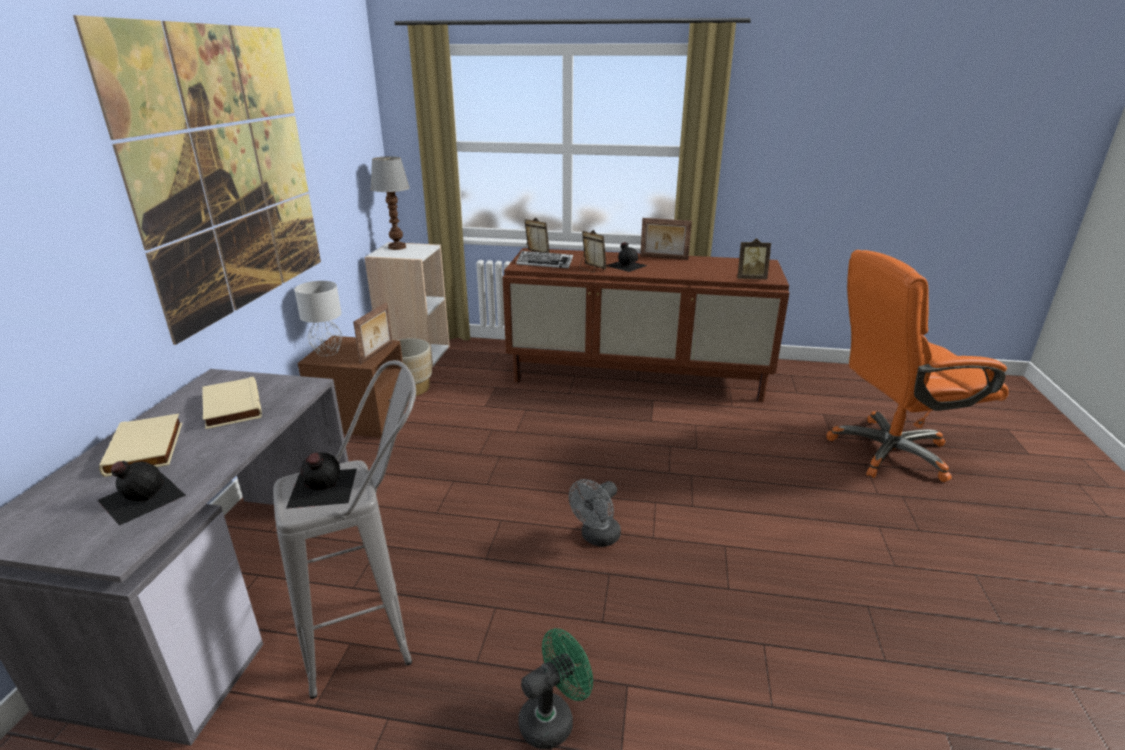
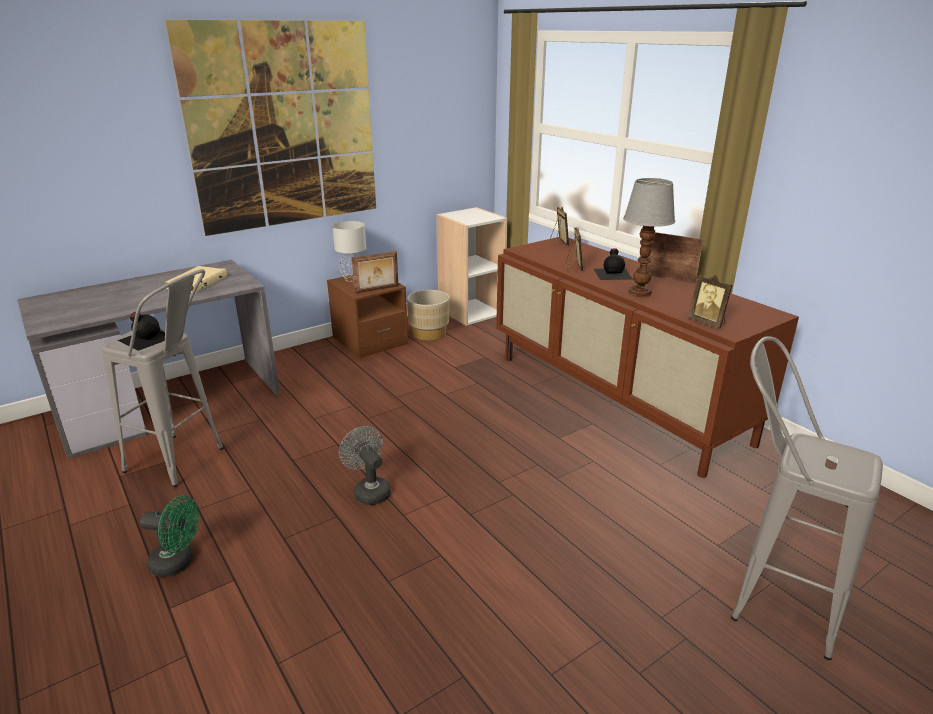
camera: 45 degrees right, 0 degrees up
(140, 497) = (90, 308): black bottle -> none
(147, 448) = (134, 288): beige book -> none
(396, 247) = (472, 212): table lamp -> table lamp (639, 293)
(544, 263) = (546, 252): keyboard -> none
(597, 538) = (369, 491): grey fan -> grey fan turned 60 degrees clockwise
(663, 258) = (667, 278): picture frame -> picture frame turned 150 degrees clockwise
(892, 451) = (766, 599): orange office chair -> grey stool

